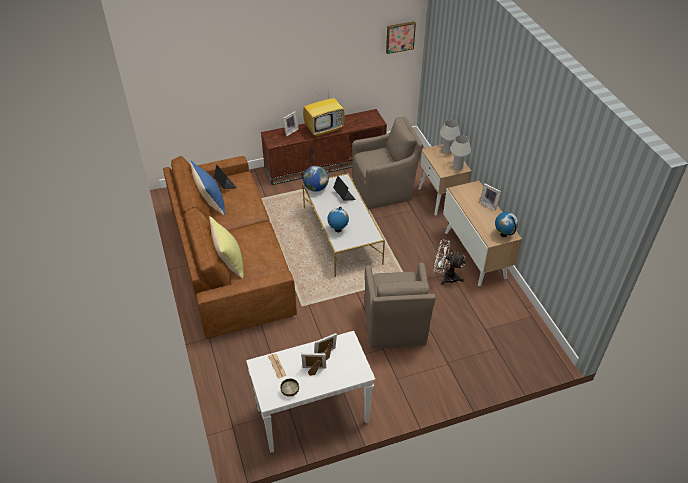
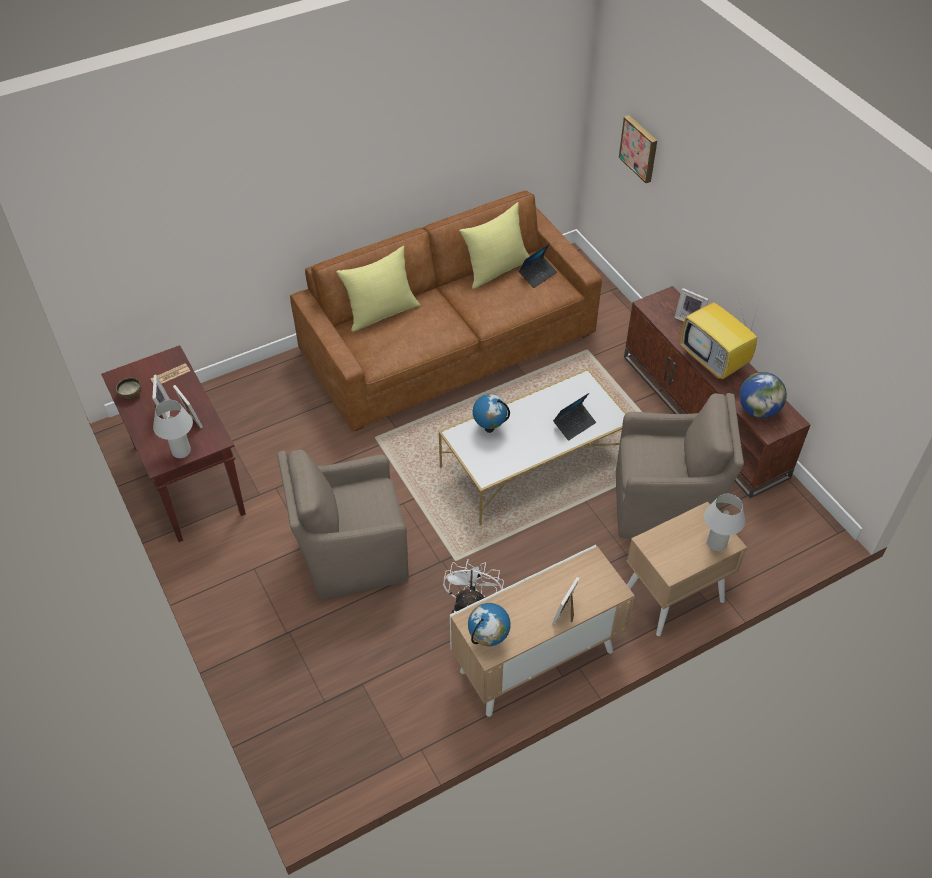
camera: 80 degrees right, 5 degrees up
(210, 202) = (496, 269): blue pillow -> yellow pillow
(312, 416) = (187, 479): white console table -> brown console table
(316, 188) = (581, 386): globe -> globe (758, 410)
(384, 190) = (665, 506): brown armchair -> brown armchair turned 60 degrees counterclockwise
(400, 36) = (887, 348): picture -> picture (640, 148)
(457, 167) = (673, 563): white table lamp -> white table lamp (181, 451)

